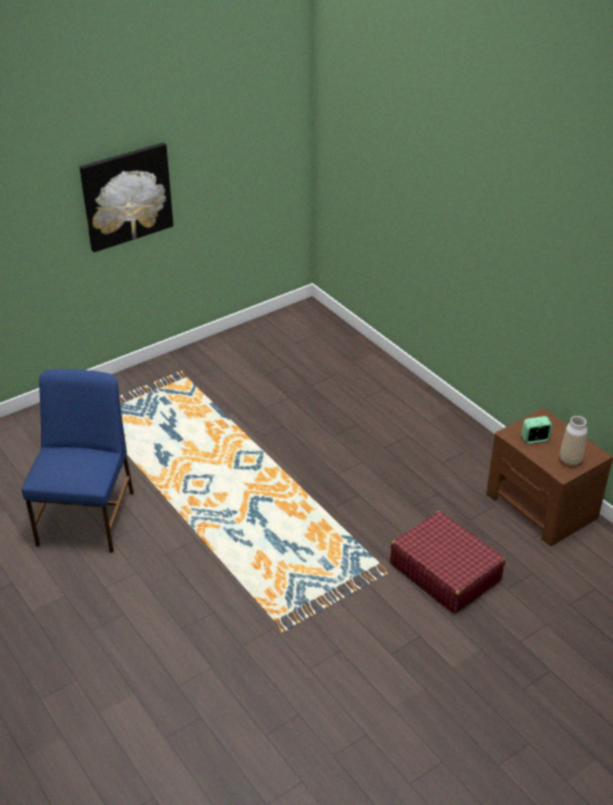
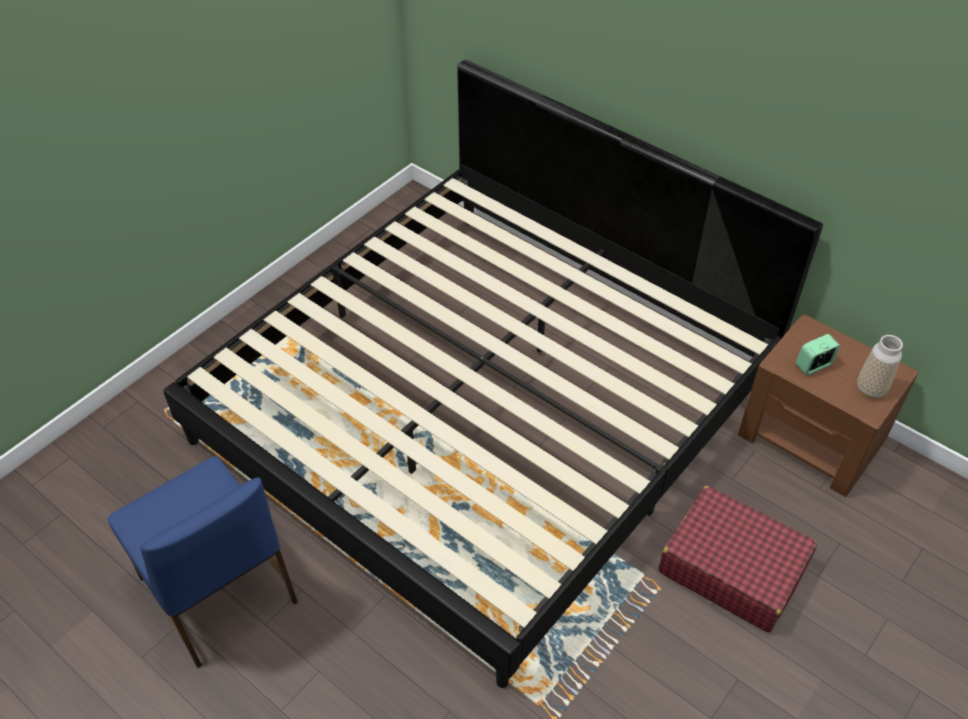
camera: 15 degrees left, 10 degrees up
(87, 517) = (218, 593): blue chair -> blue chair turned 150 degrees clockwise
(126, 196) = (161, 102): picture -> none
(307, 445) = (484, 409): none -> bed

